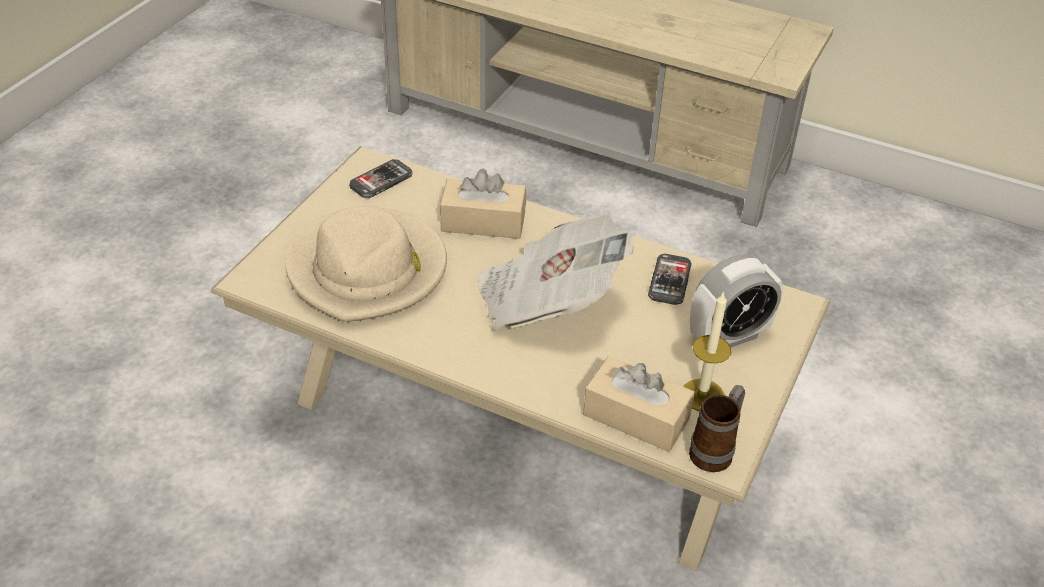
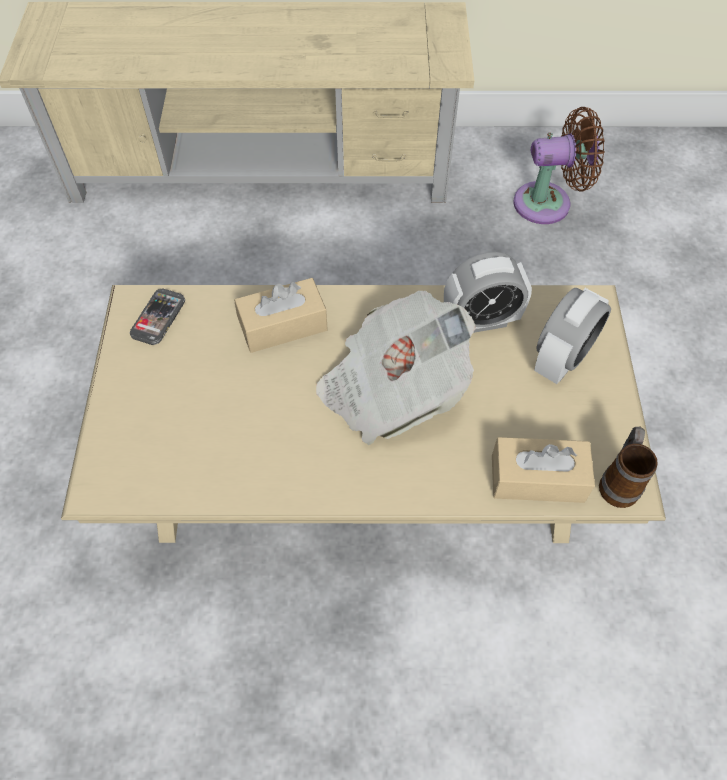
camera: 25 degrees left, 15 degrees up
(368, 269) = (207, 426): beige hat -> none
(669, 281) = (481, 321): phone -> alarm clock
(702, 395) = (576, 429): candle -> none
(872, 263) = (548, 203): none -> brown fan

